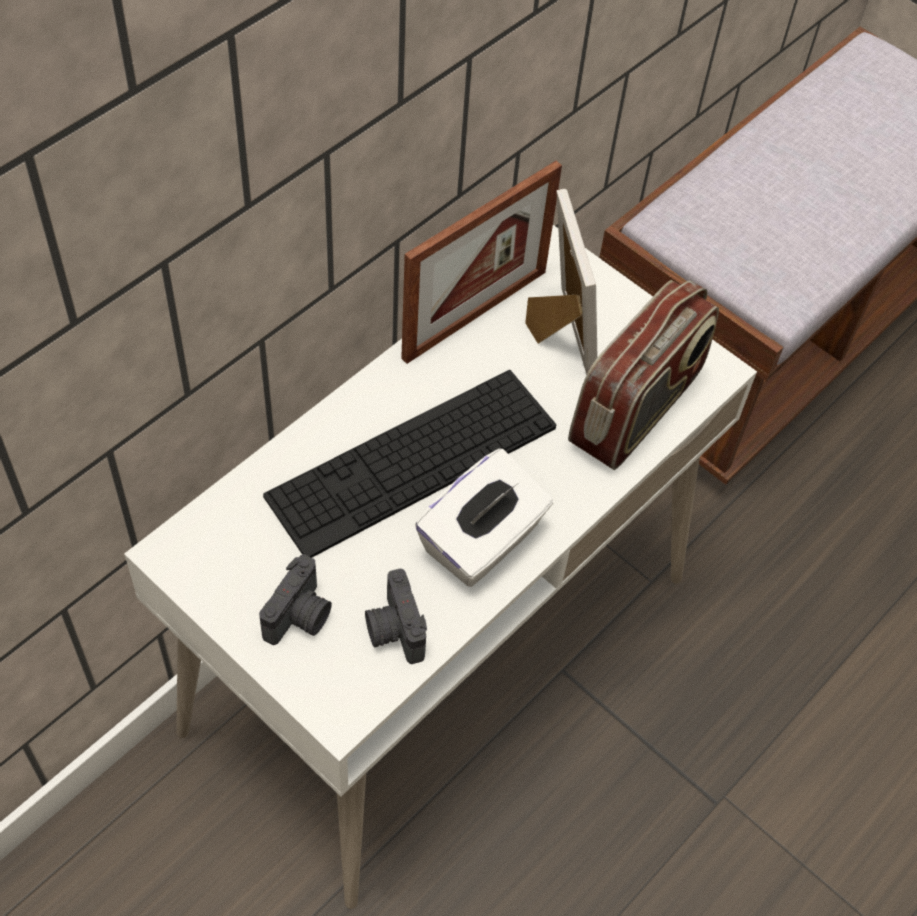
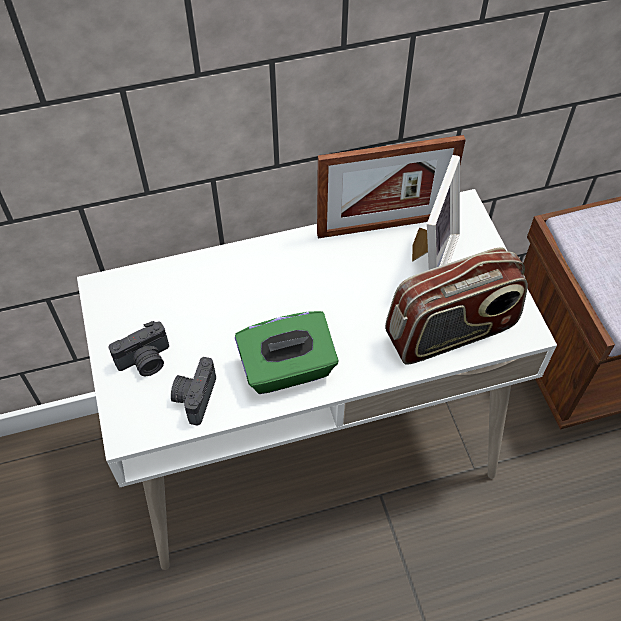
camera: 35 degrees right, 0 degrees up
(412, 461) = (279, 299): keyboard -> none
(482, 541) = (287, 369): white tissue box -> green tissue box

